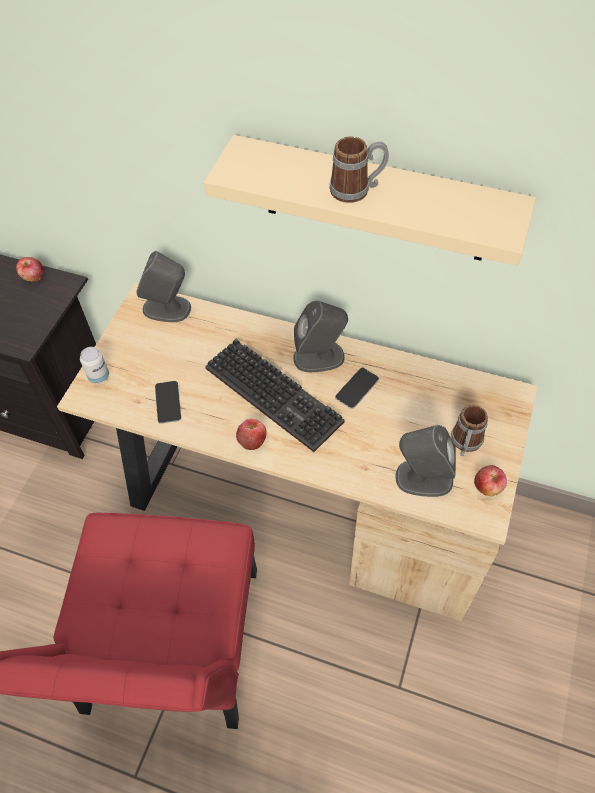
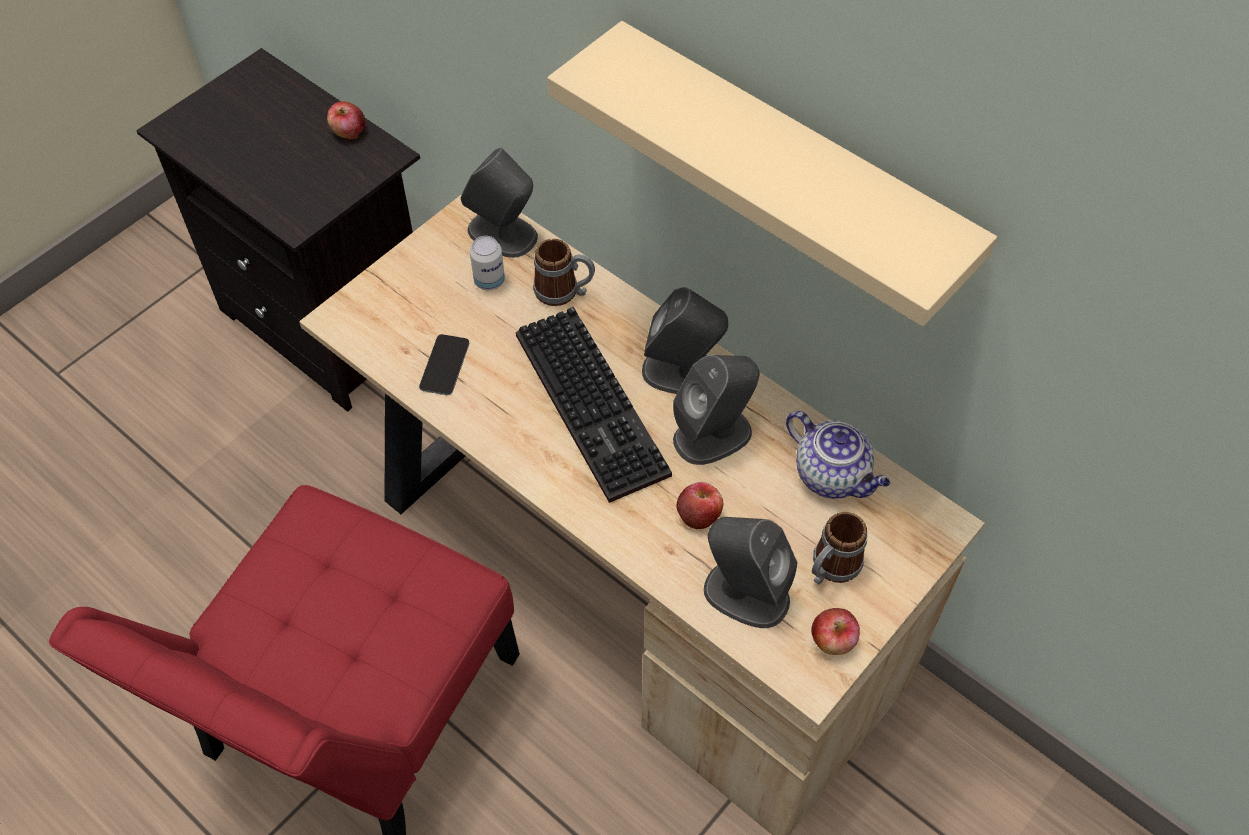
camera: 20 degrees right, 0 degrees up
(99, 376) = (370, 299): can -> can (489, 281)
(252, 440) = (533, 457): apple -> apple (699, 515)
(357, 189) = (747, 149): mug -> mug (564, 292)
(357, 388) = (713, 435): phone -> grey speaker
(438, 388) = (833, 475): none -> teapot

